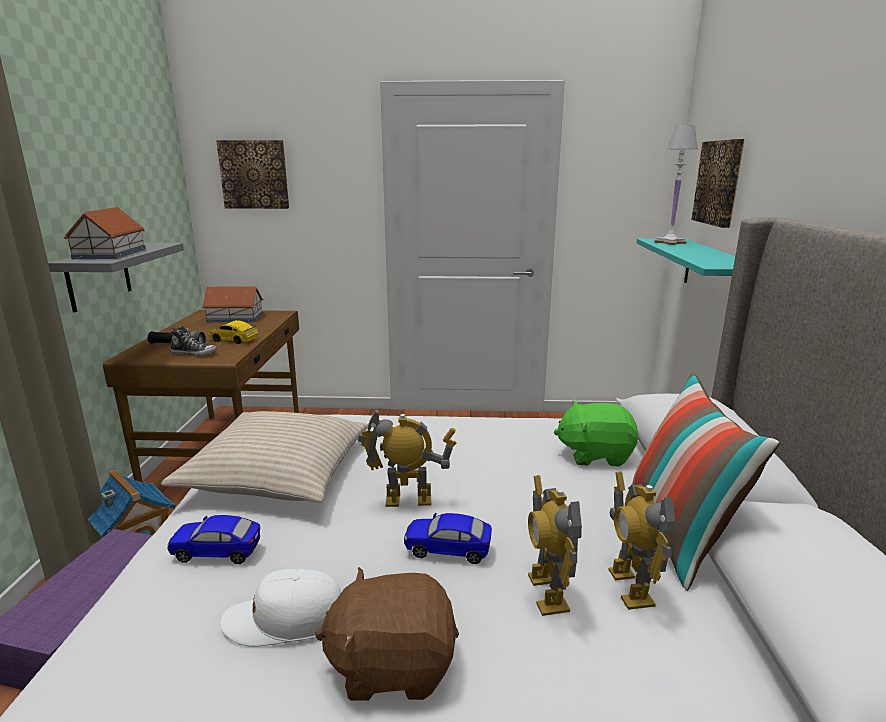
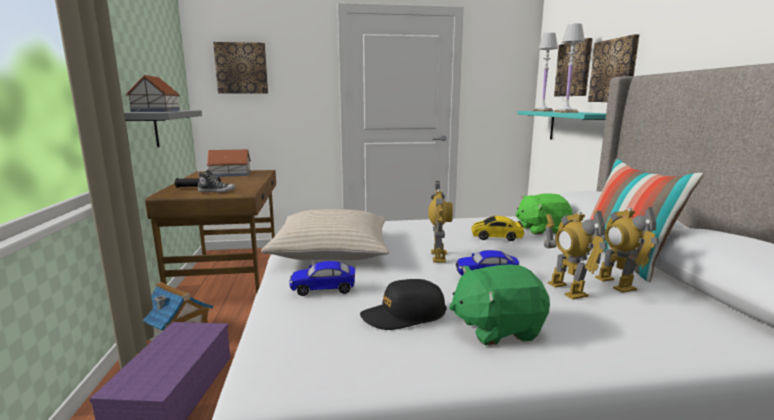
camera: 10 degrees left, 5 degrees down
(234, 340) = (241, 184): toy car -> toy car (496, 237)
(285, 619) = (404, 316): white cap -> black cap
(392, 664) = (496, 328): brown plush toy -> green plush toy
(408, 500) = (438, 256): toy robot -> toy robot turned 105 degrees clockwise
(693, 254) = (566, 112): none -> white table lamp
(765, 197) = (614, 71): none -> picture

